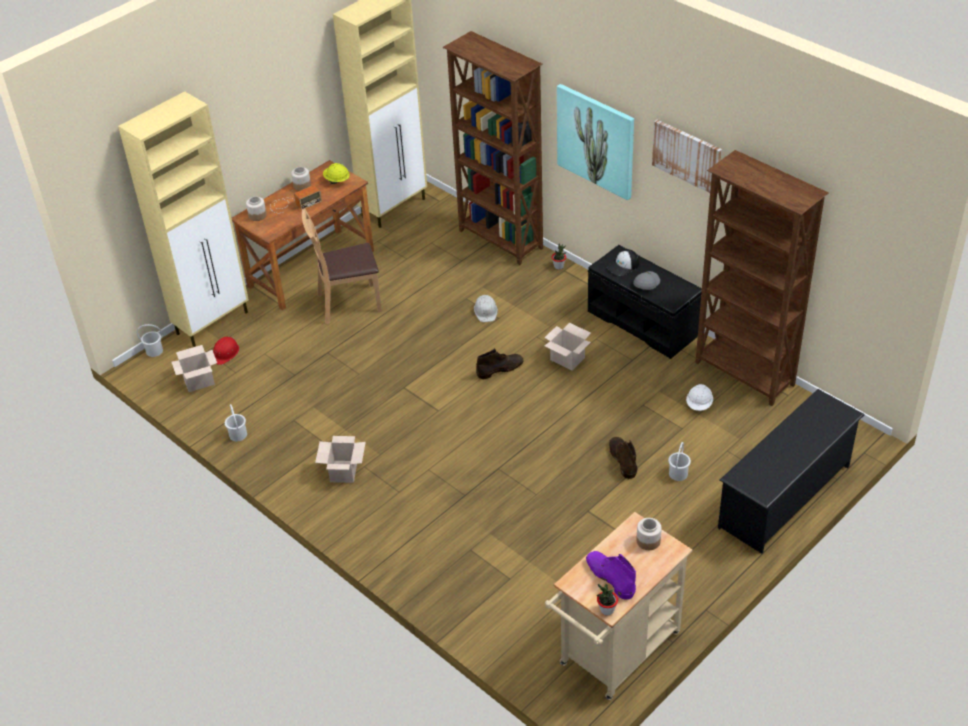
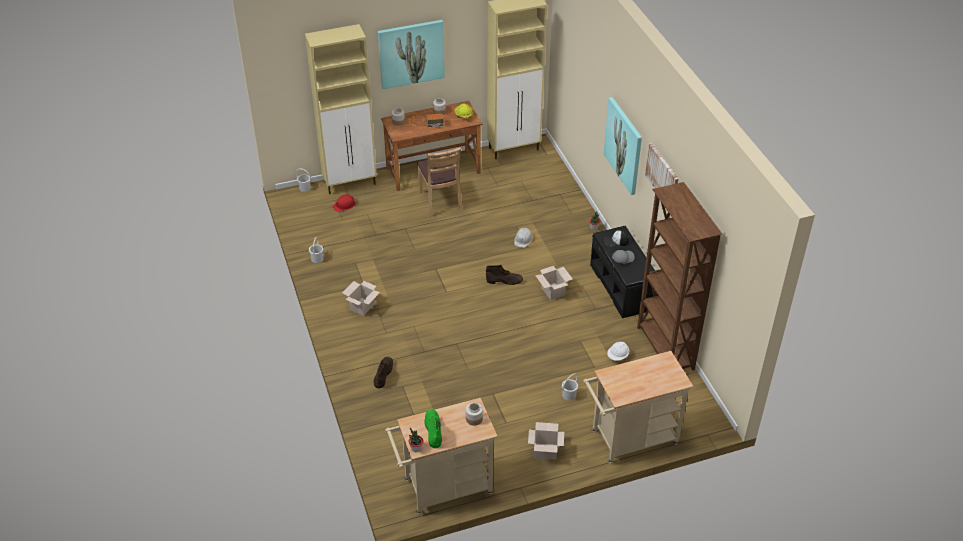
camera: 25 degrees right, 0 degrees up
(199, 380) = (318, 216): cardboard box -> cardboard box (546, 451)
(252, 115) = (411, 53): none -> picture
(348, 303) = (440, 201): brown chair -> brown chair turned 120 degrees counterclockwise
(500, 240) = (567, 196): brown bookcase -> none
(610, 577) = (433, 430): purple boot -> green boot
(622, 459) = (539, 370): brown boot -> brown boot (383, 373)
(785, 496) = (629, 439): black shoe rack -> beige cart

